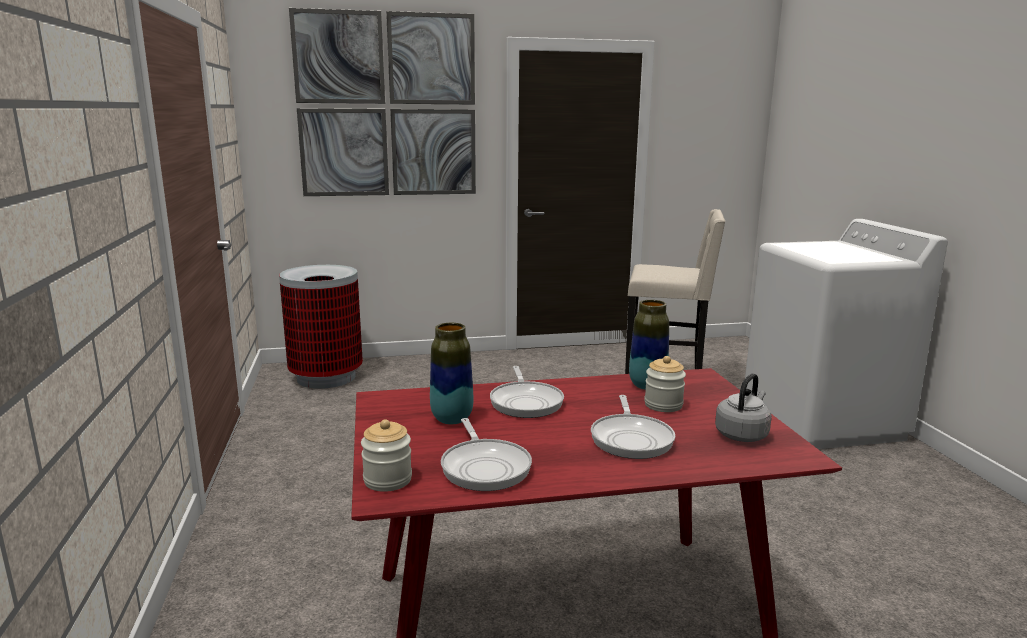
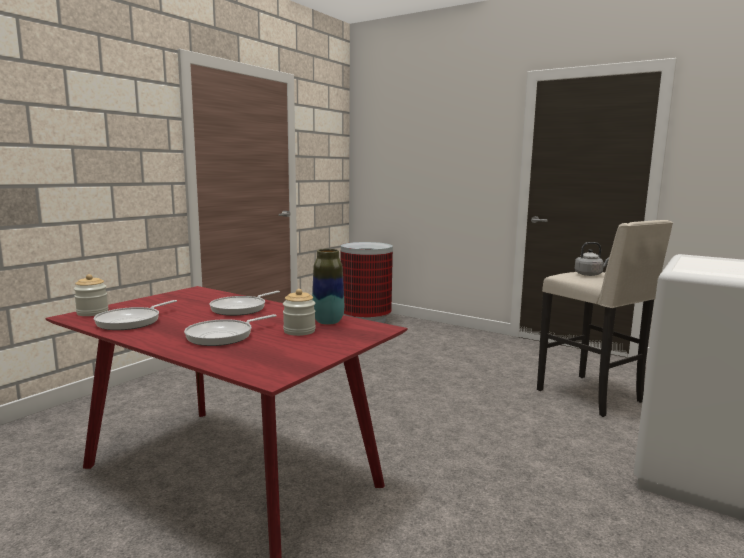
camera: 45 degrees right, 5 degrees down
(387, 106) = (435, 132): picture -> none
(452, 419) = (189, 304): vase -> none
(742, 434) = (284, 356): grey kettle -> grey kettle (589, 274)

